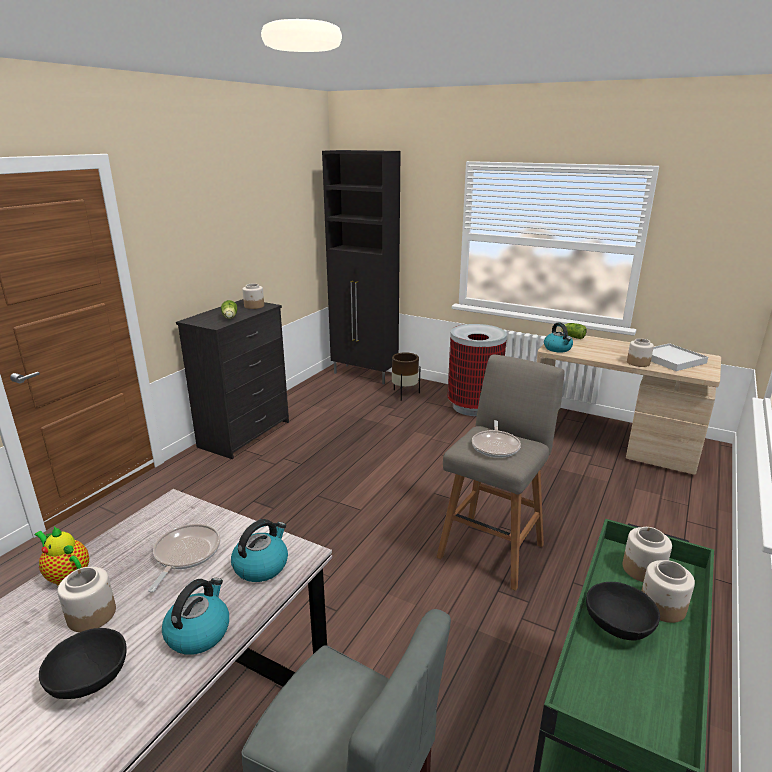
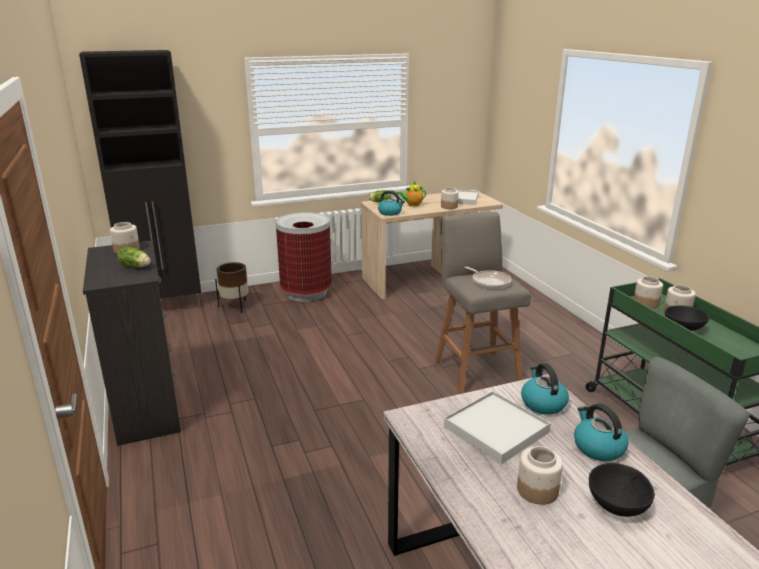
camera: 50 degrees left, 0 degrees up
(67, 575) = (468, 493): teapot -> teapot (412, 205)
(185, 554) = (496, 430): frying pan -> white tray

